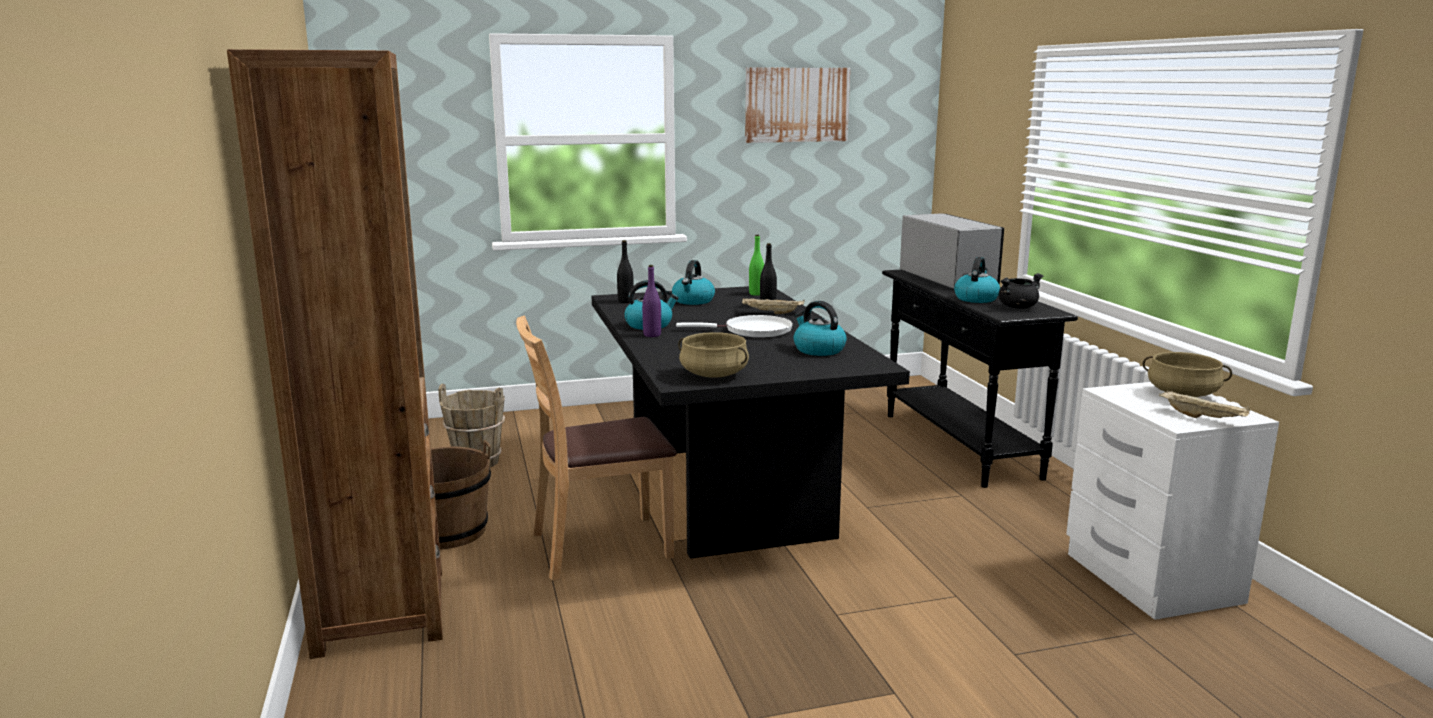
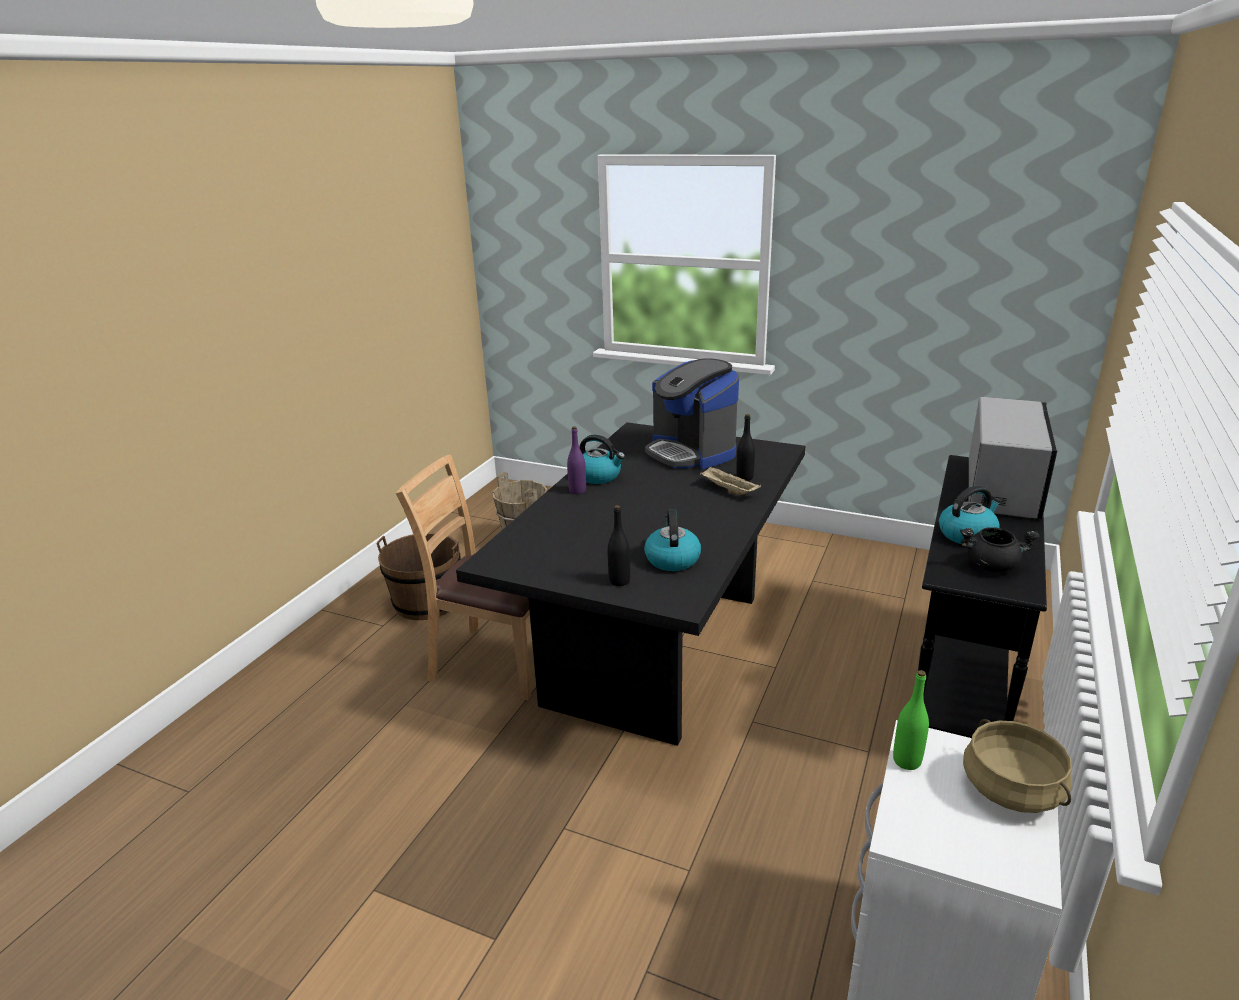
camera: 40 degrees right, 10 degrees up
(380, 611) = (313, 656): brown bookcase -> none
(625, 301) = (636, 438): black bottle -> black bottle (619, 581)
(693, 301) = (691, 452): kettle -> coffee machine
(713, 374) = (528, 562): beige cooking pot -> none
(753, 331) = (666, 511): white frying pan -> none
(756, 294) = (765, 456): green bottle -> green bottle (907, 761)
(796, 105) = (917, 237): picture -> none
(1203, 418) = (957, 844): beige tray -> none

